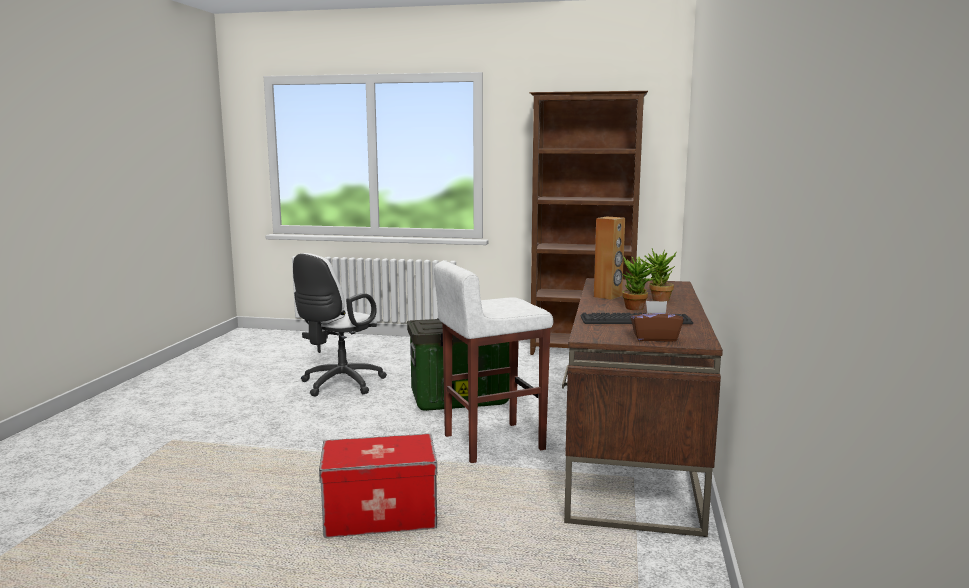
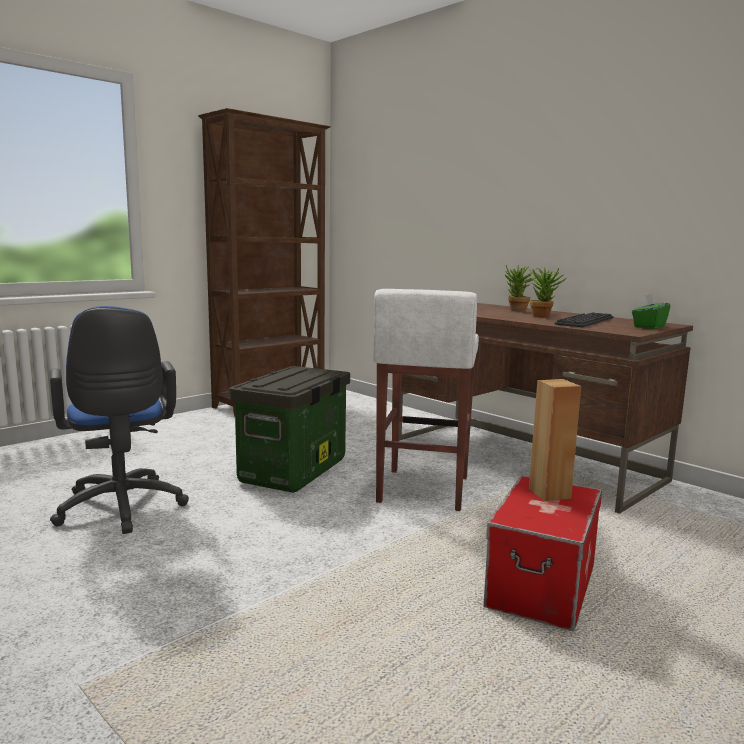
camera: 55 degrees left, 0 degrees up
(339, 385) = (121, 510): white office chair -> blue office chair
(608, 296) = (486, 313): brown speaker -> brown speaker (550, 493)
(655, 338) = (649, 326): brown tissue box -> green tissue box

